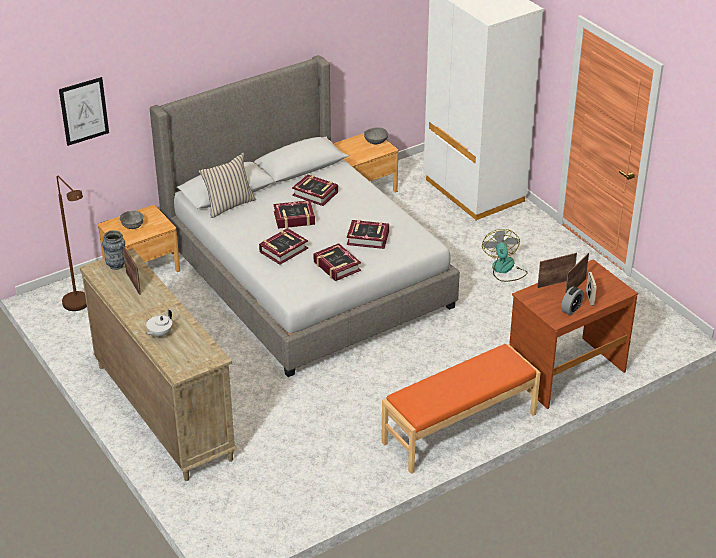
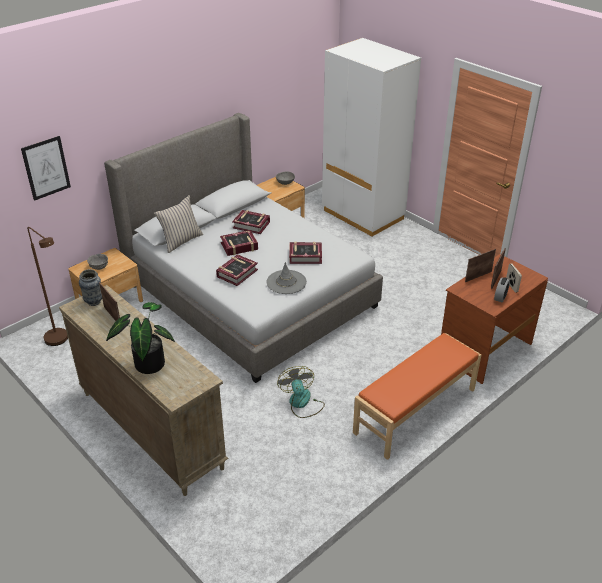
camera: 10 degrees left, 0 degrees up
(159, 334) = (147, 362): white teapot -> potted plant
(336, 266) = (286, 282): book -> grey hat
(504, 269) = (406, 272): fan -> fan (302, 403)

